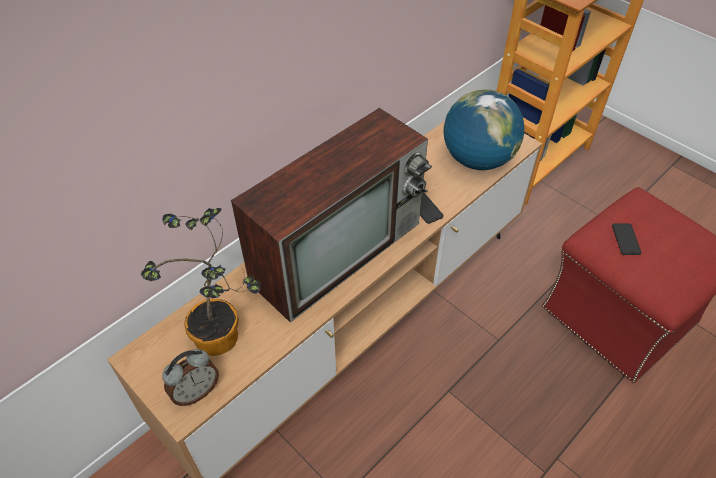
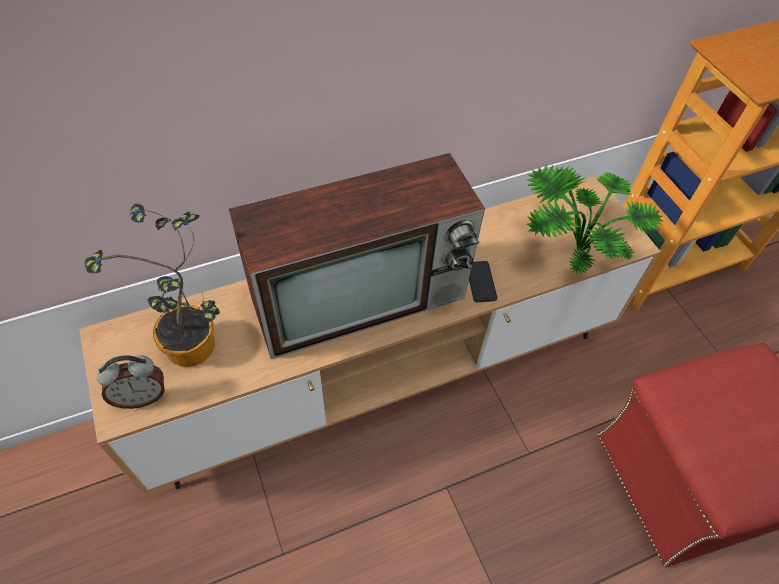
camera: 20 degrees right, 5 degrees up
(477, 160) = (571, 246): globe -> potted plant
(626, 239) = (713, 403): phone -> none

